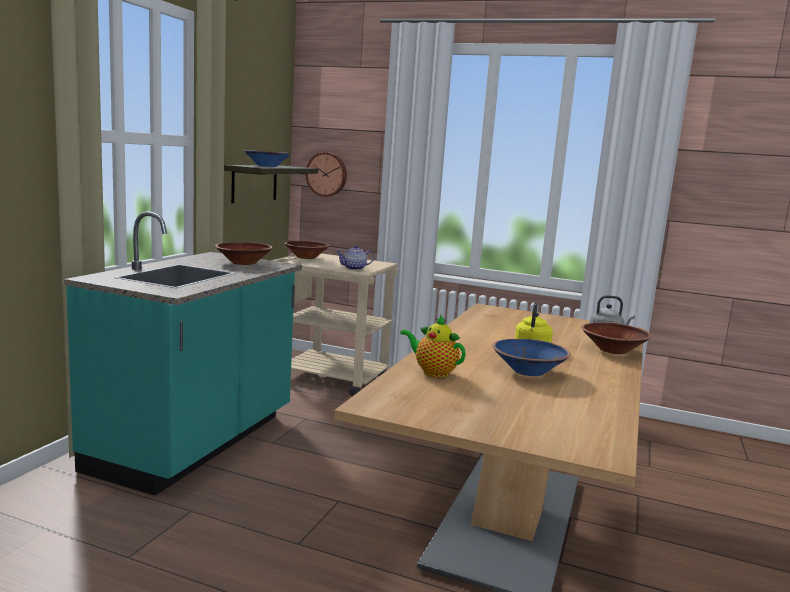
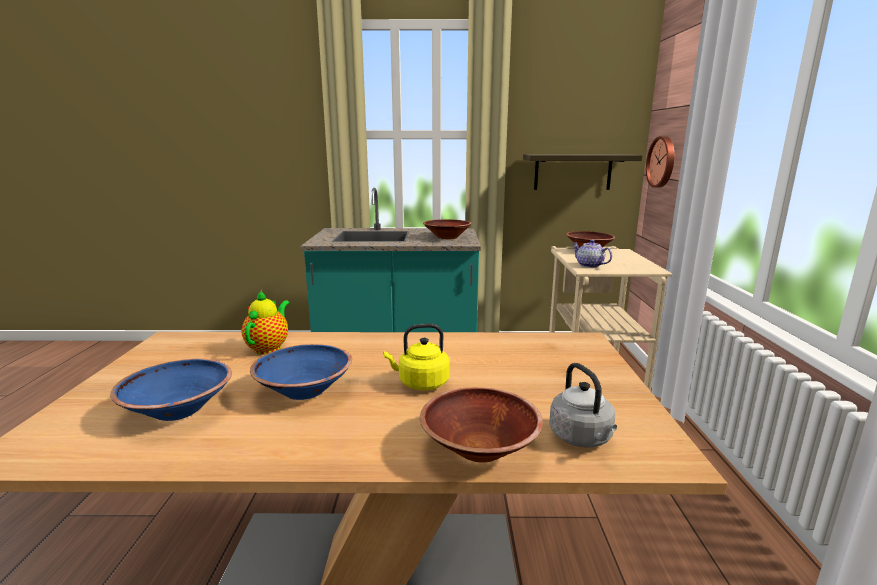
camera: 70 degrees right, 5 degrees up
(267, 166) = (567, 154): blue bowl -> blue bowl (178, 410)

